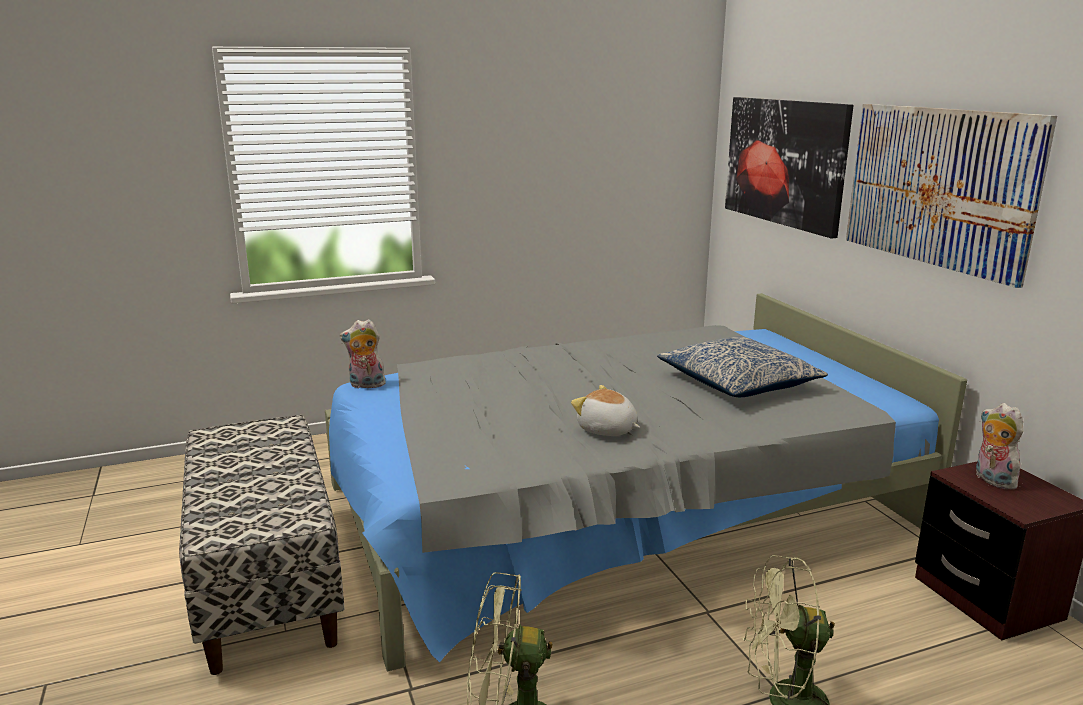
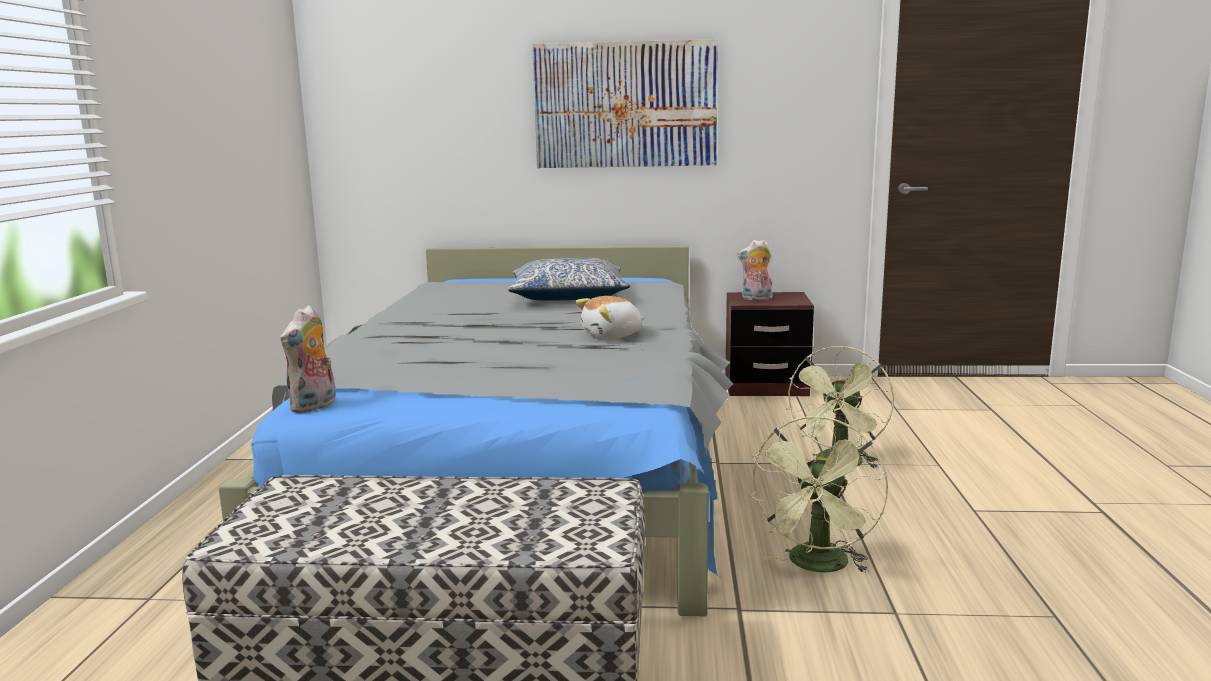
camera: 65 degrees left, 5 degrees down
(784, 162) = (430, 110): picture -> none

